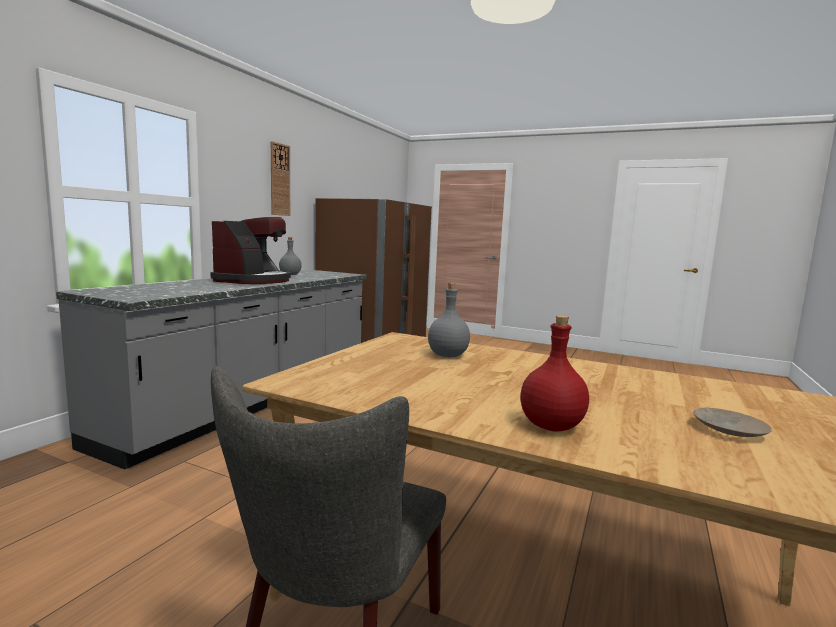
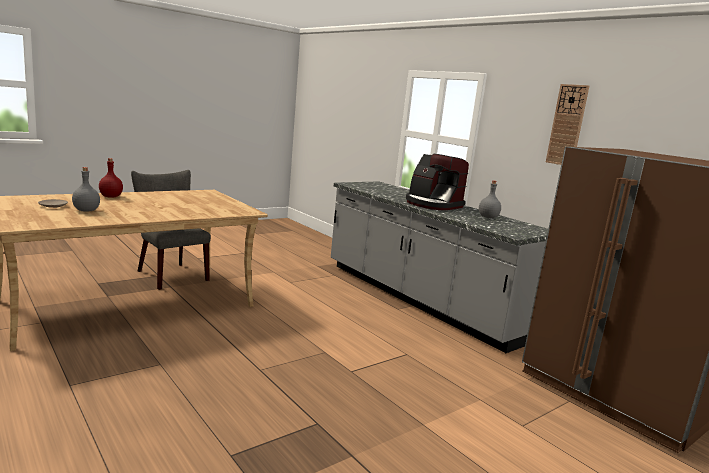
camera: 115 degrees right, 5 degrees up
(448, 355) = (201, 208): grey bottle -> grey bottle (86, 210)

